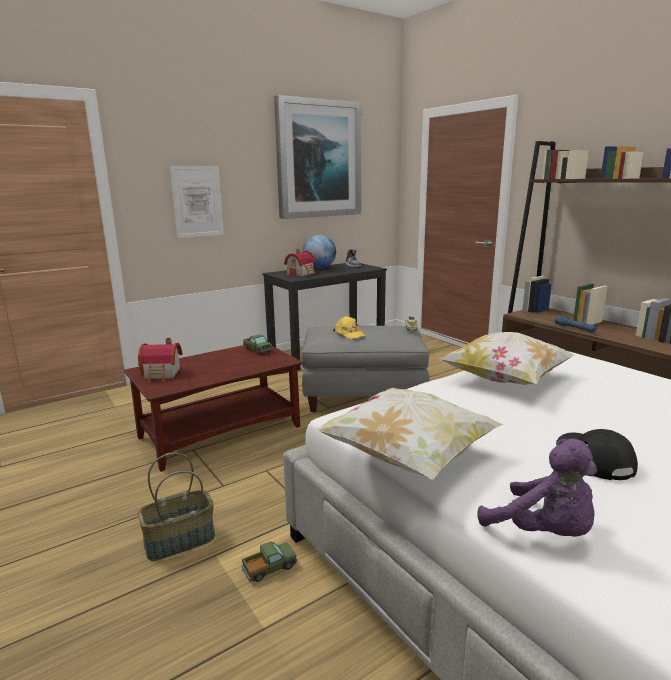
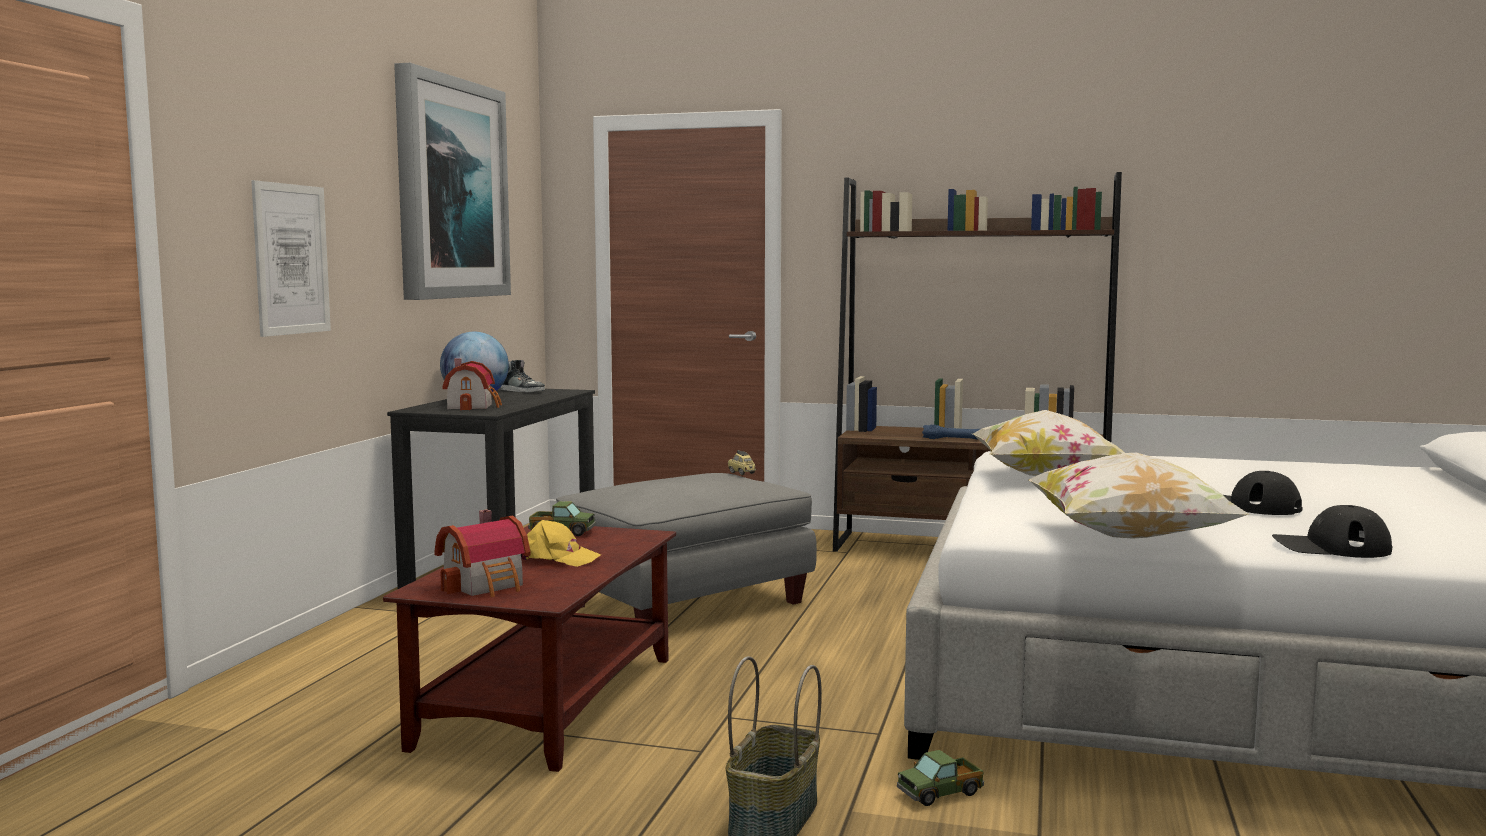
camera: 40 degrees left, 10 degrees down
(269, 568) = (940, 793): toy truck -> toy truck turned 135 degrees counterclockwise
(349, 334) = (671, 489): yellow cap -> yellow cap (557, 558)
(543, 532) = (1330, 547): purple plush toy -> black cap

